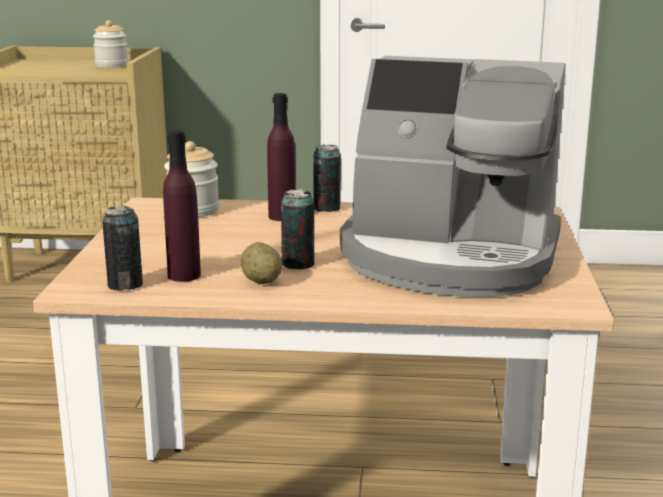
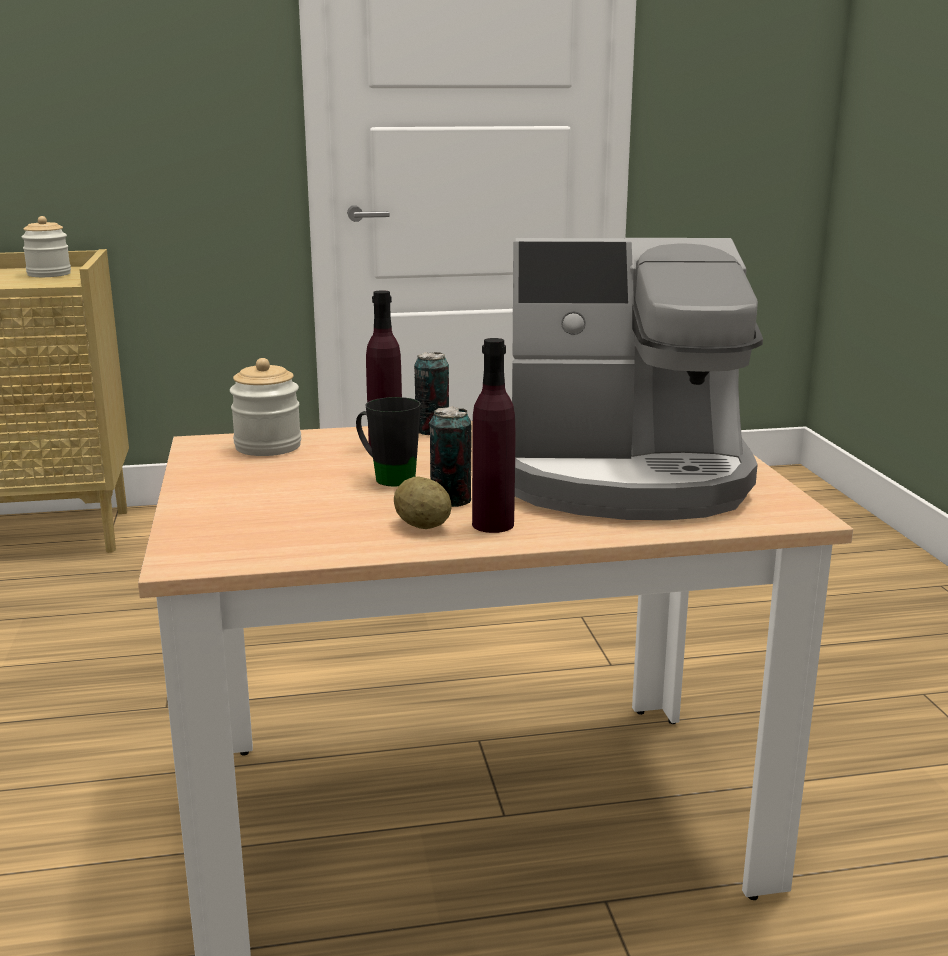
camera: 15 degrees left, 0 degrees up
(125, 285) = (251, 548): can -> none
(184, 275) = (319, 528): purple bottle -> purple bottle (493, 524)
(263, 242) = (386, 477): none -> black mug

